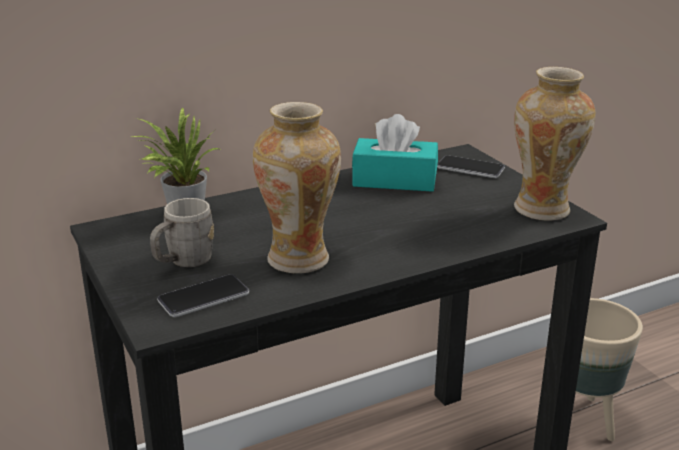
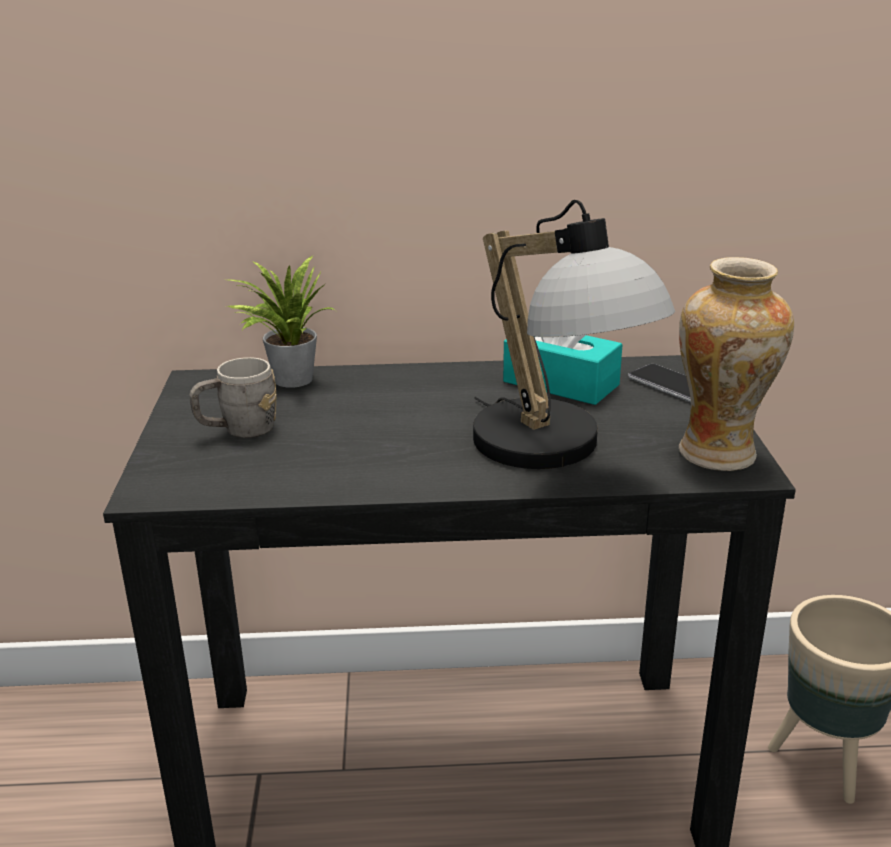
camera: 25 degrees right, 0 degrees up
(203, 297) = (220, 473): phone -> none
(299, 259) = (360, 453): vase -> none
(440, 230) = (557, 453): none -> table lamp

